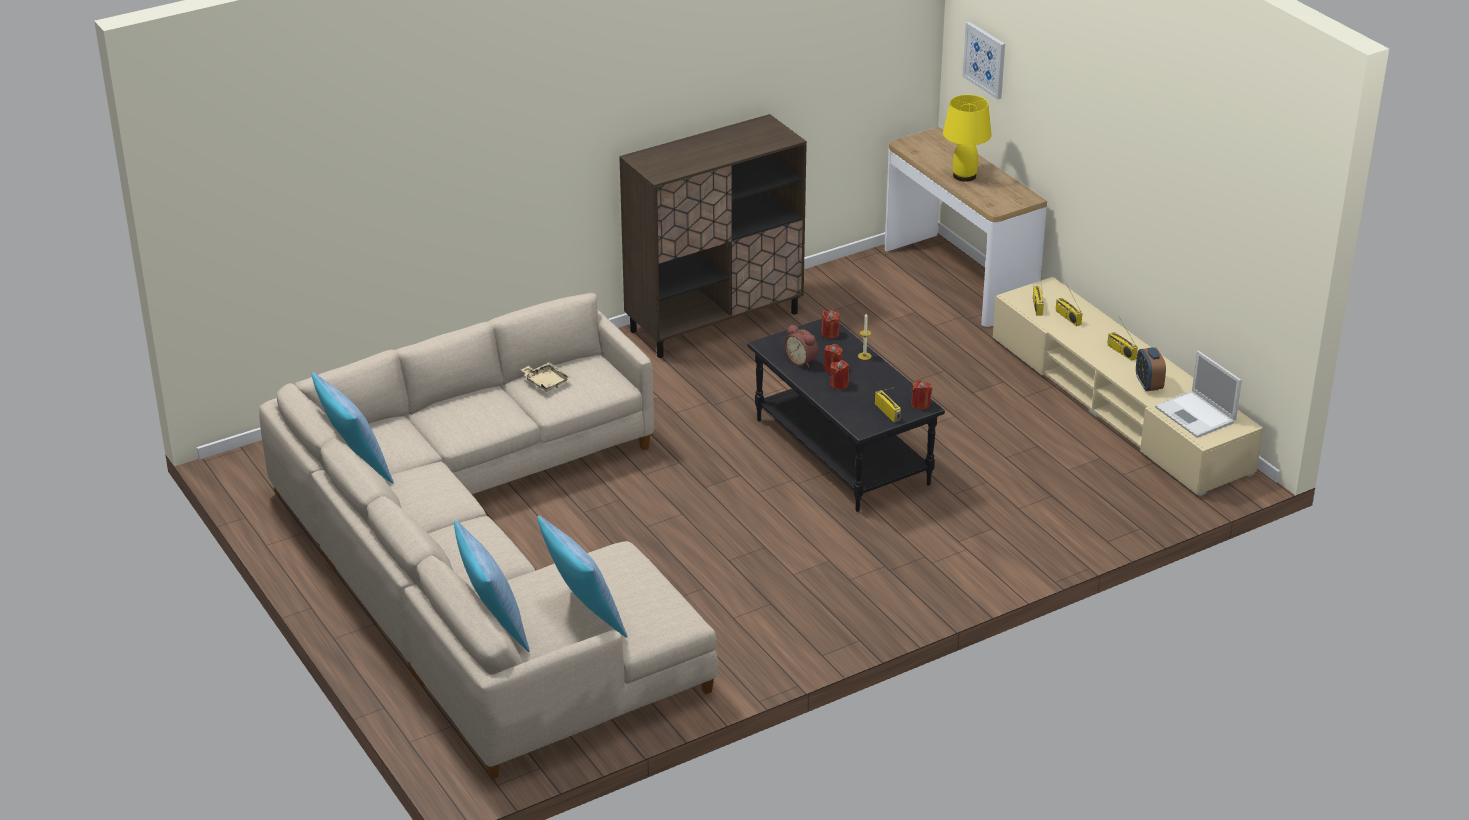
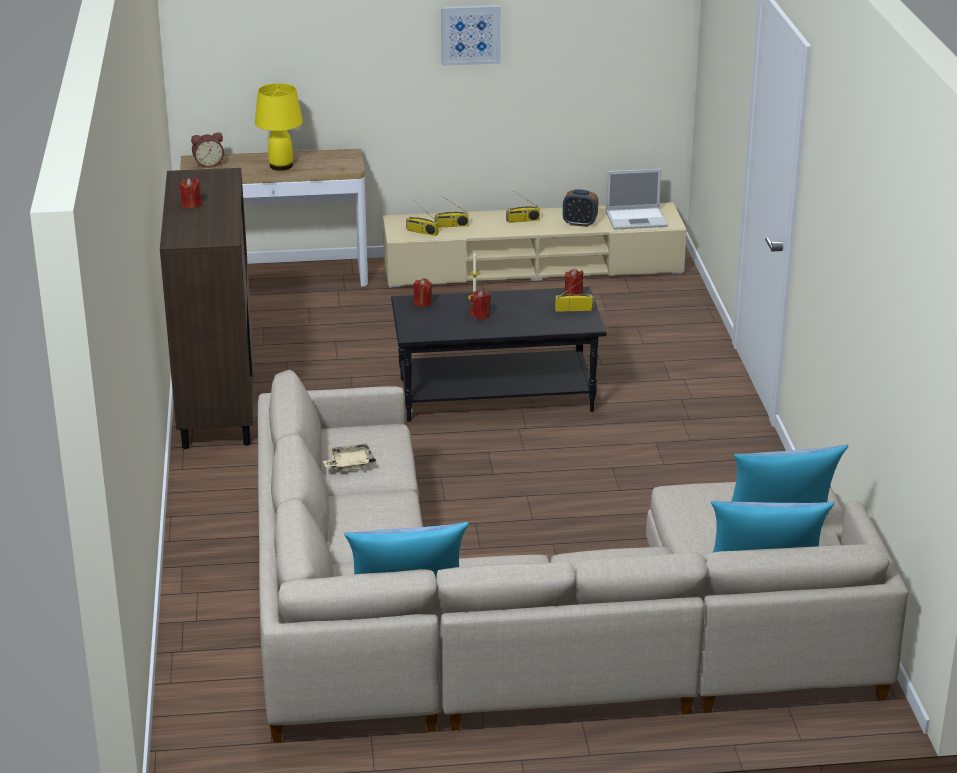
camera: 65 degrees left, 5 degrees down
(802, 360) = (455, 325): alarm clock -> alarm clock (208, 164)
(839, 384) = (510, 318): red candle -> red candle (191, 205)
(985, 60) = (239, 56): picture -> picture (470, 34)

